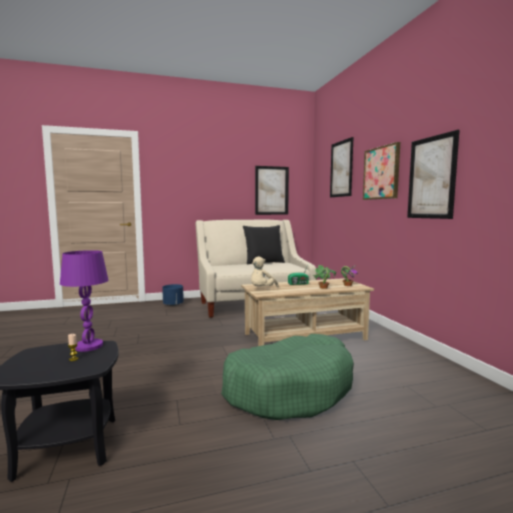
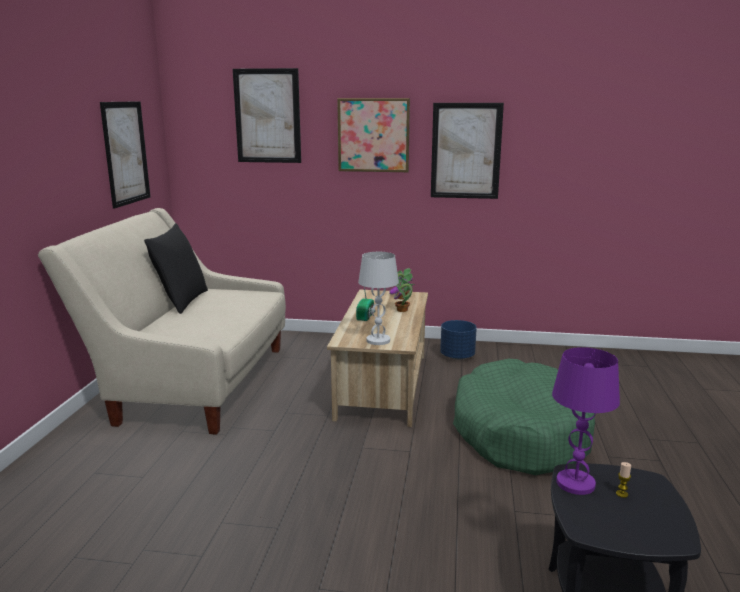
camera: 65 degrees left, 10 degrees up
(173, 305) = (75, 459): blue planter -> blue planter (457, 356)
(262, 289) = (378, 340): beige plush toy -> white table lamp

